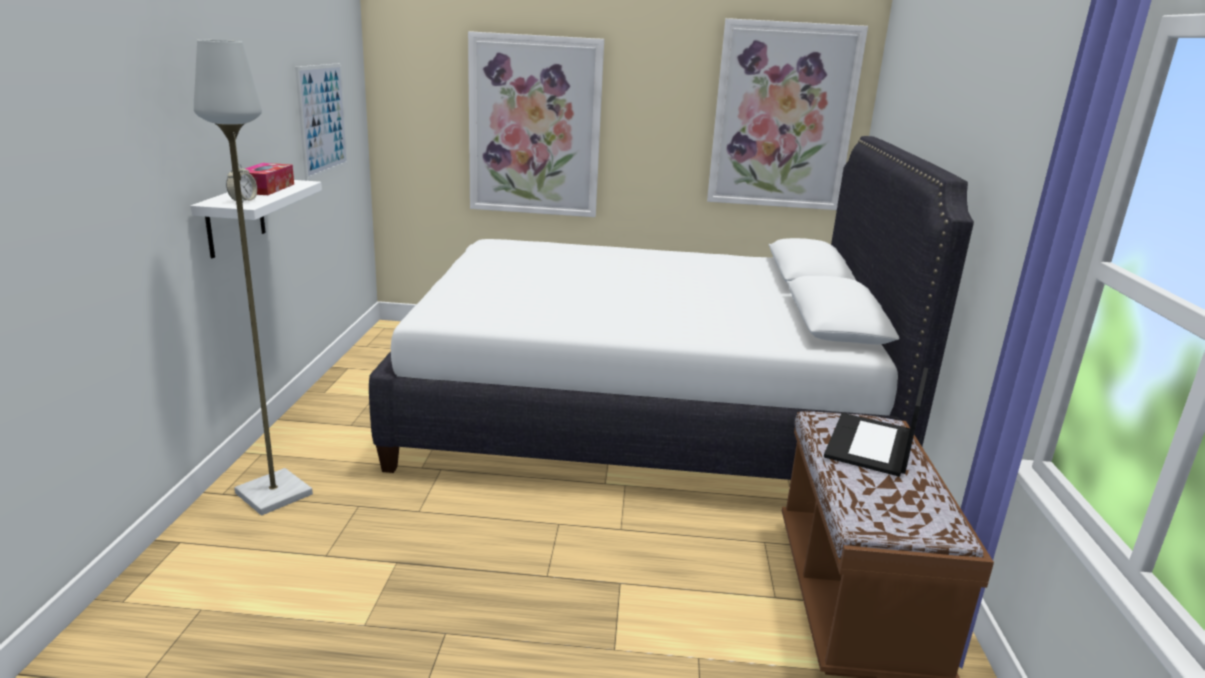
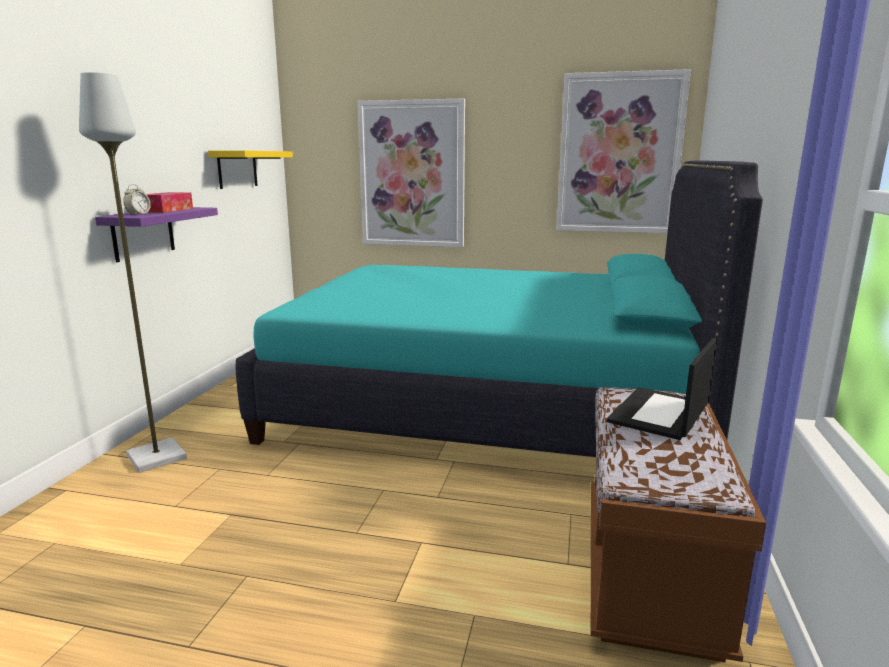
camera: 10 degrees right, 5 degrees down
(235, 217) = (143, 233): white shelf -> purple shelf
(322, 119) = (237, 169): picture -> yellow shelf
(641, 412) = (488, 405): white bed -> turquoise bed

